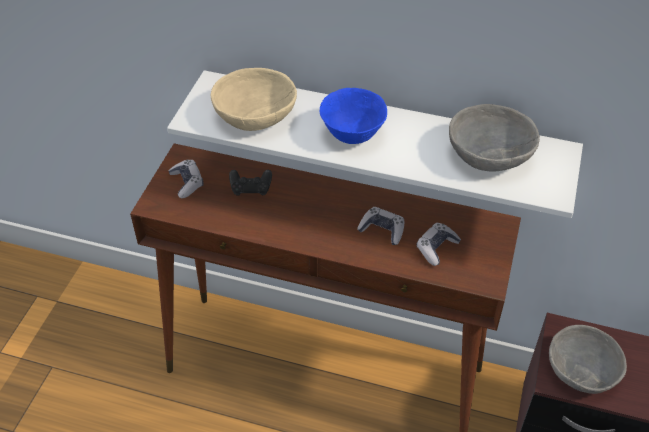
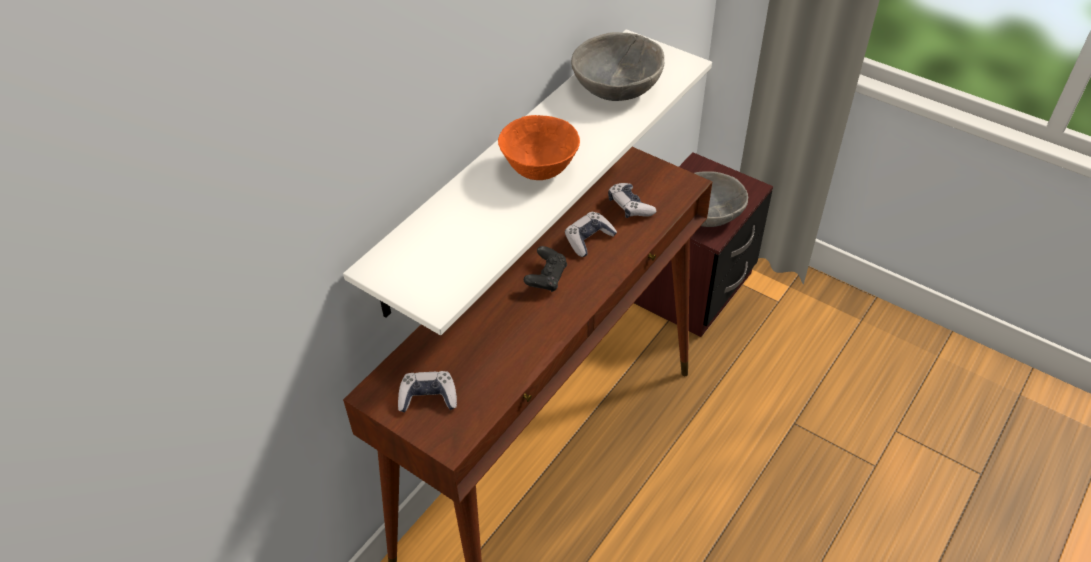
camera: 70 degrees left, 0 degrees up
(251, 189) = (472, 335): black game controller -> black game controller (546, 278)
(255, 117) = (465, 242): beige bowl -> none
(352, 135) = (539, 170): blue bowl -> orange bowl

